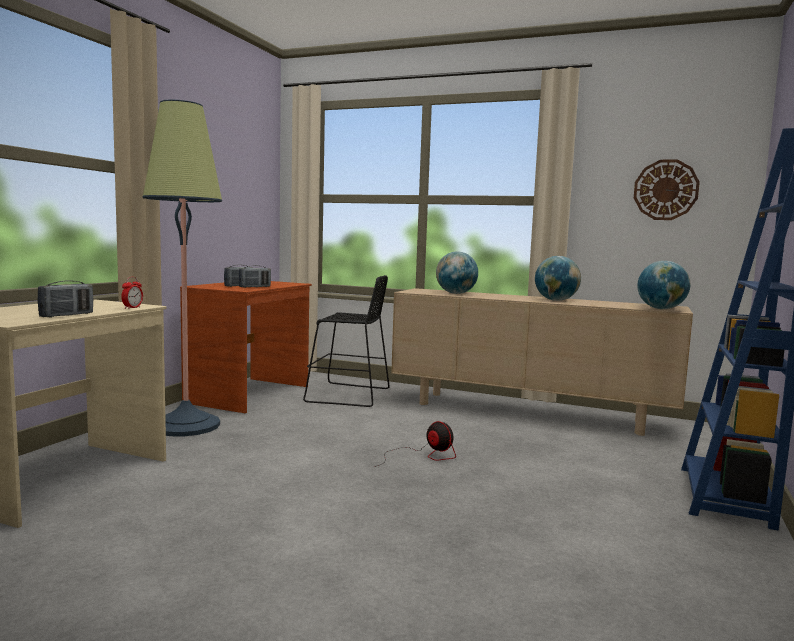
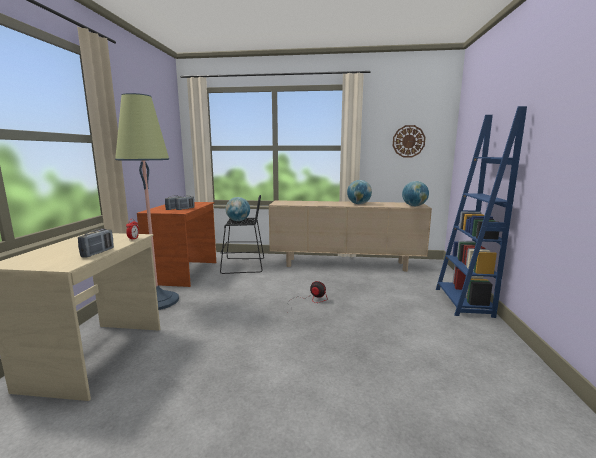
camera: 15 degrees left, 5 degrees up
(455, 293) = (302, 203): globe -> globe (238, 221)

